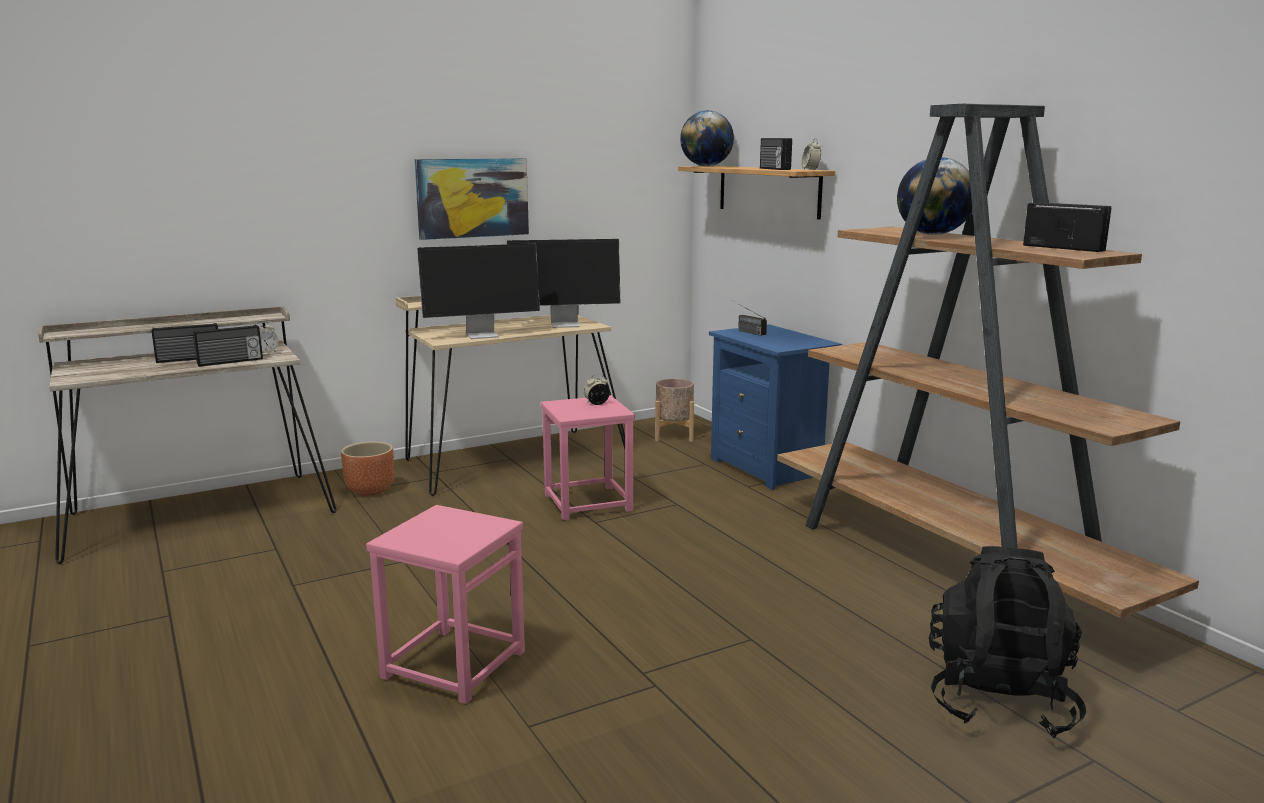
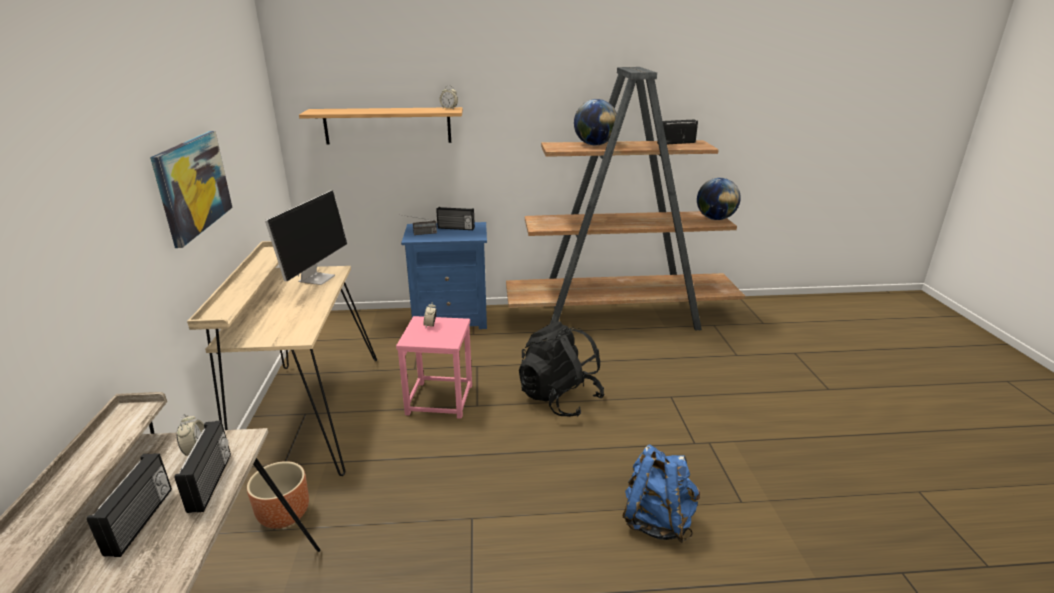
camera: 65 degrees left, 10 degrees up
(453, 664) = (657, 520): pink stool -> blue backpack
(483, 335) = (303, 316): monitor -> none
(674, 435) = (352, 331): beige planter -> none
(706, 166) = (323, 111): globe -> globe (715, 219)
(773, 169) = (421, 110): radio -> radio (456, 228)
(999, 700) = (747, 354): black backpack -> black backpack (559, 398)

